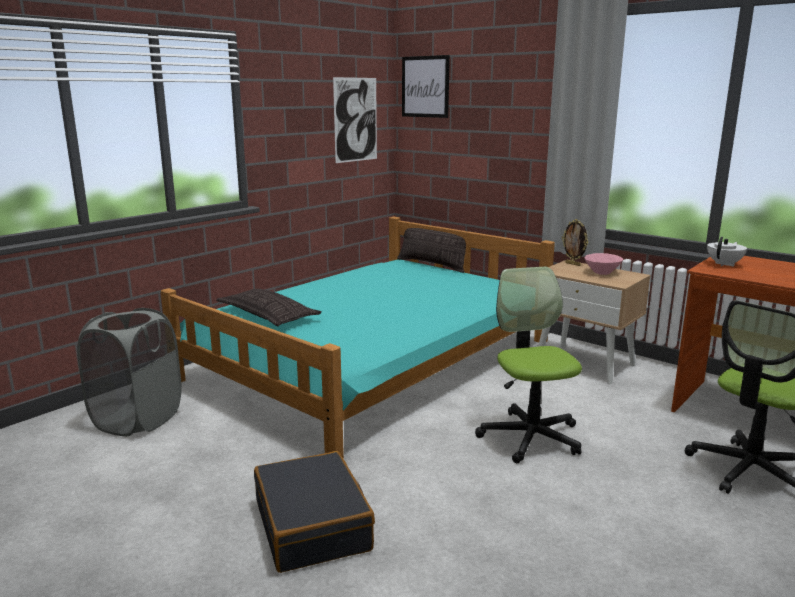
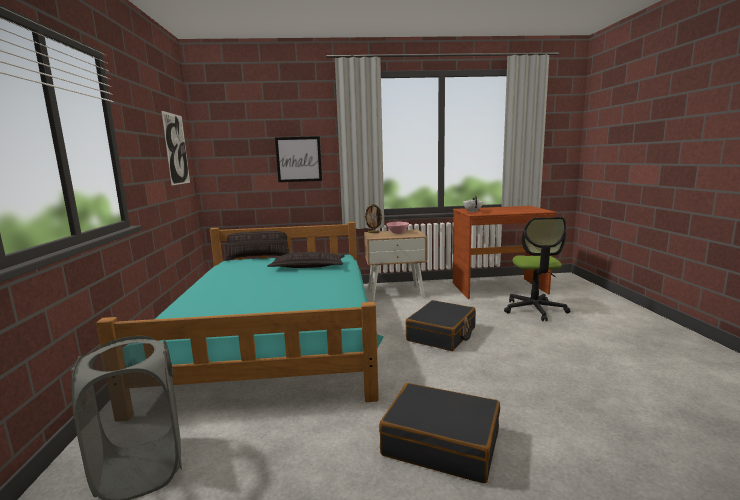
camera: 45 degrees left, 5 degrees down
(268, 315) = (216, 315): pillow -> pillow (308, 266)
(425, 87) = (223, 124): picture -> picture (299, 159)
(530, 437) = (442, 334): office chair -> black suitcase

